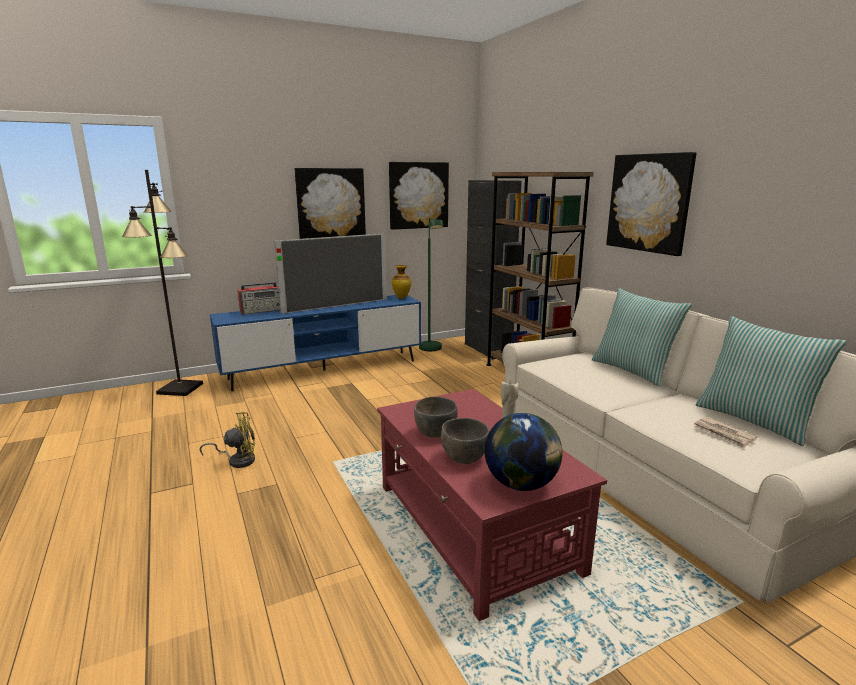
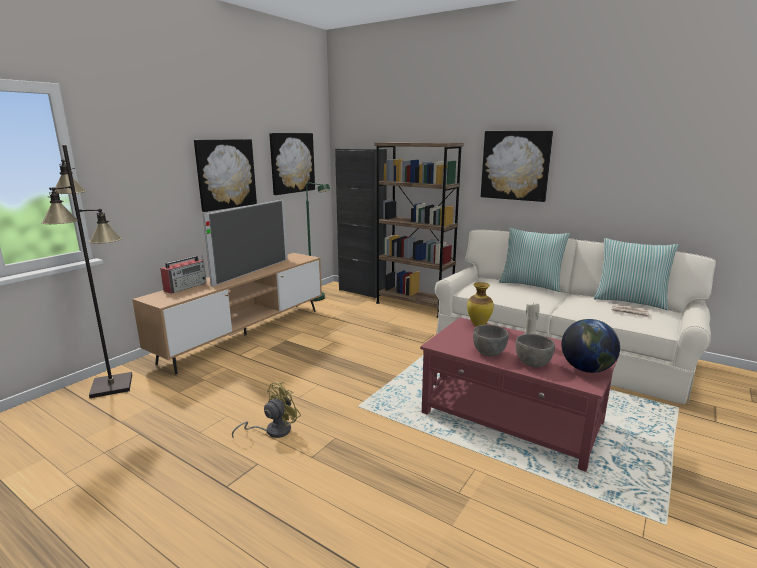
camera: 30 degrees left, 0 degrees up
(324, 370) = (245, 335): blue tv stand -> brown tv stand
(401, 297) = (298, 256): vase -> vase (478, 324)

